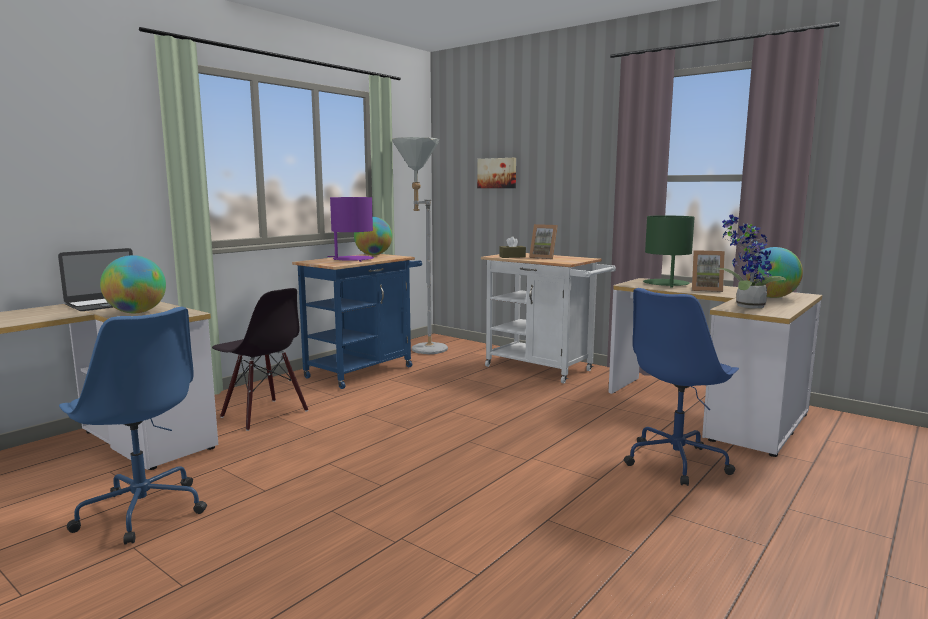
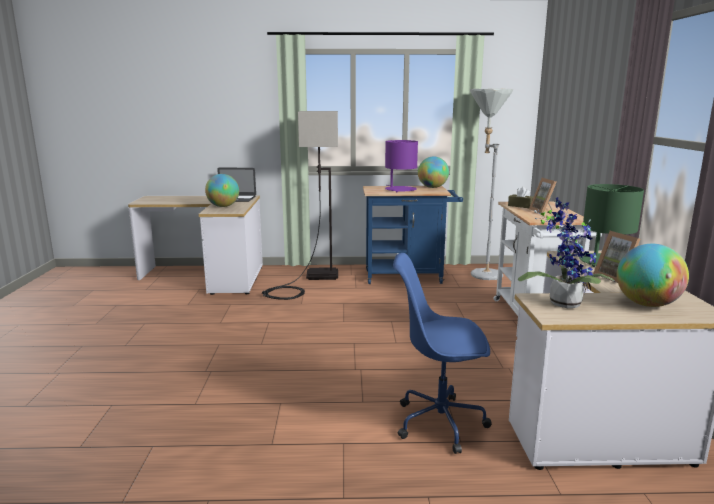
camera: 50 degrees right, 5 degrees up
(144, 513) = (172, 312): blue office chair -> none
(263, 414) = (301, 285): black chair -> floor lamp
(497, 173) = (566, 121): picture -> none

